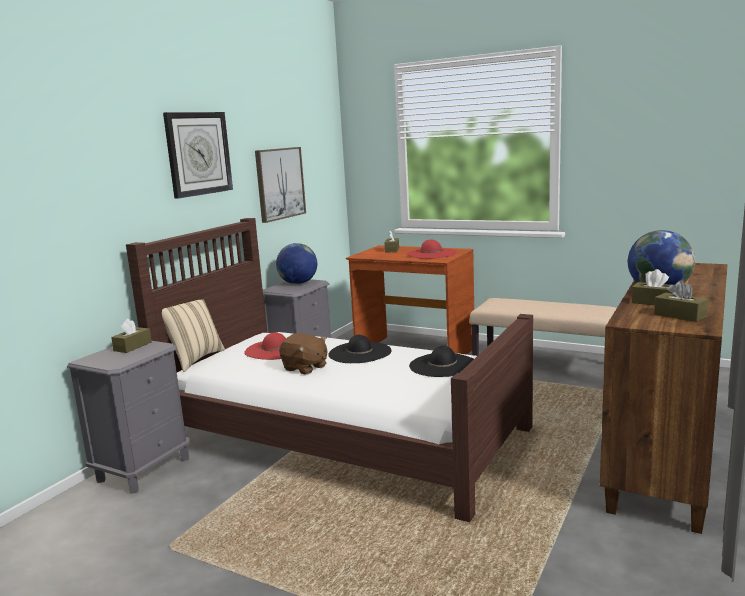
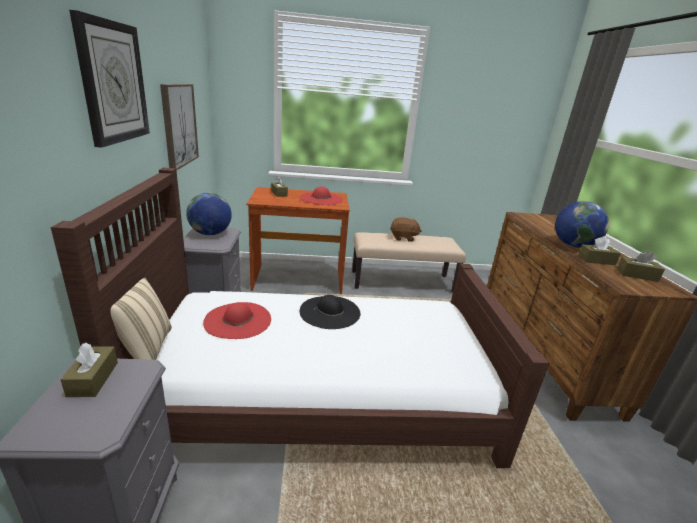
camera: 35 degrees left, 10 degrees up
(305, 368) = (299, 344): brown plush toy -> brown plush toy (403, 238)
(443, 365) = (417, 317): black hat -> none

